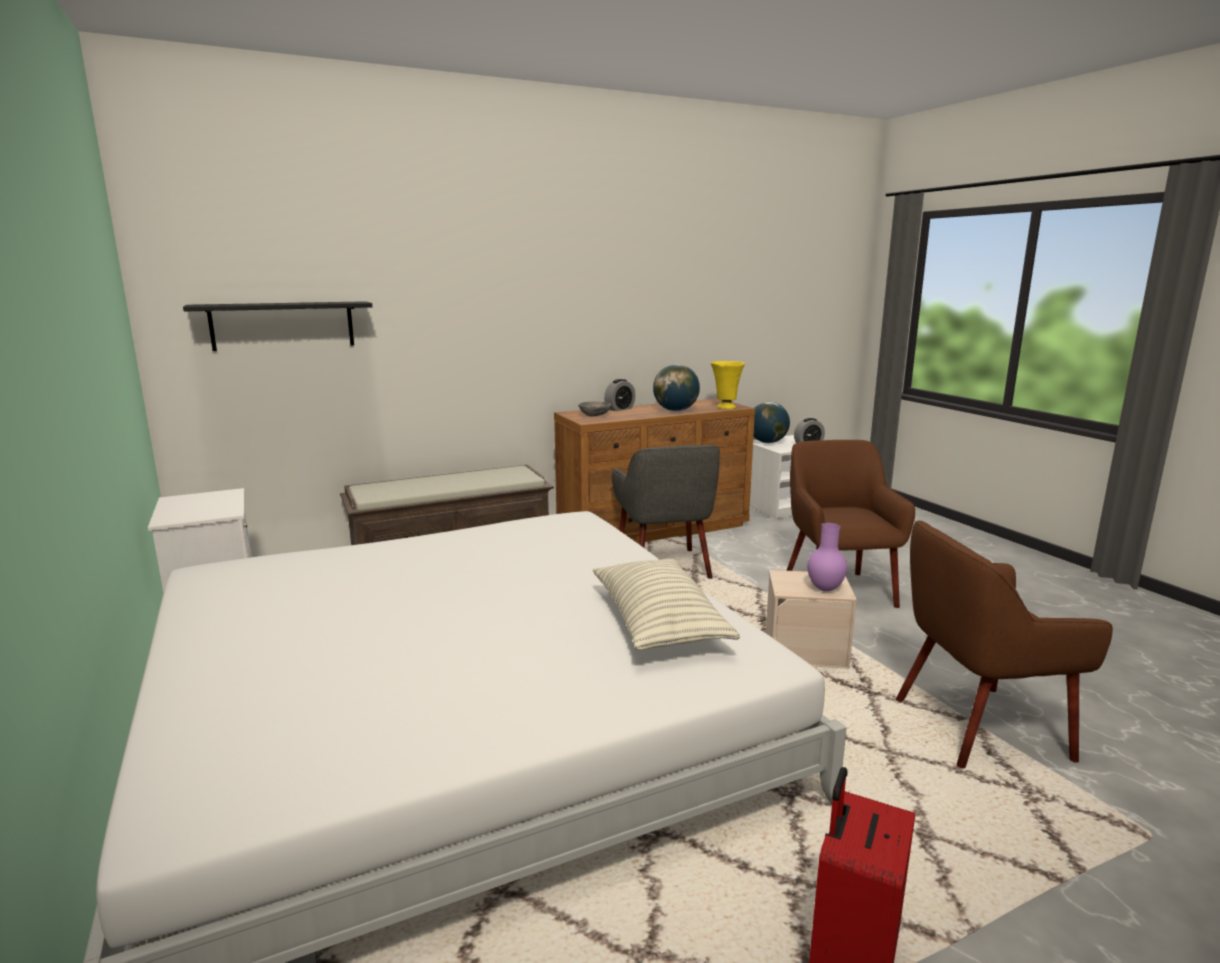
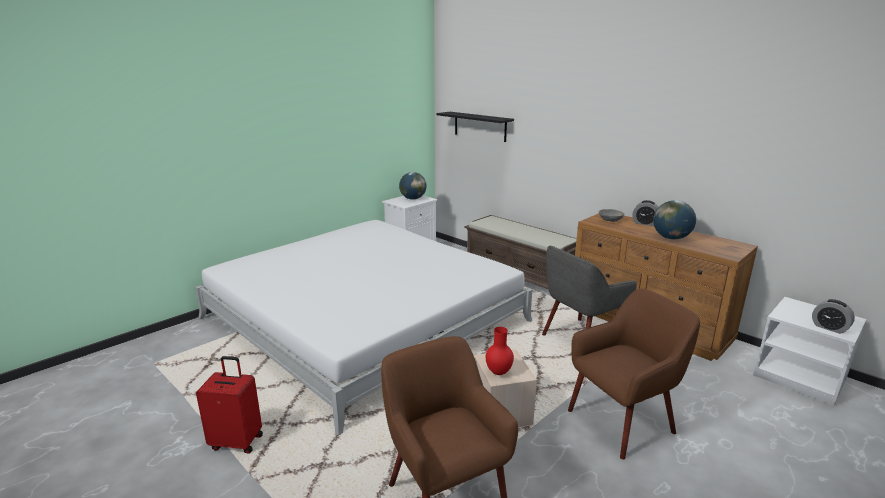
camera: 70 degrees right, 5 degrees up
(658, 624) = (370, 311): pillow -> none
(725, 407) = (716, 251): yellow vase -> none
(767, 442) = (798, 307): globe -> globe (412, 199)
(824, 589) = (498, 372): purple vase -> red vase

